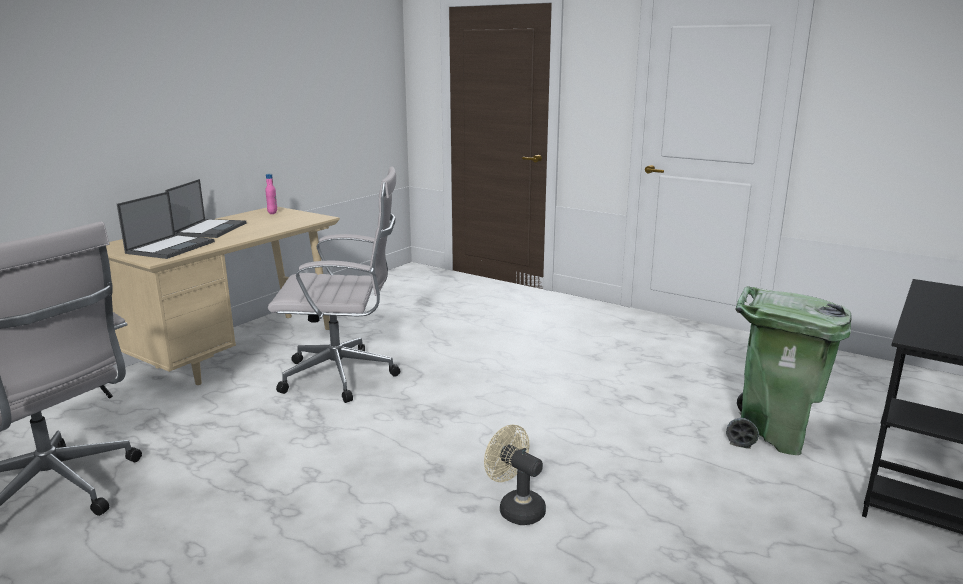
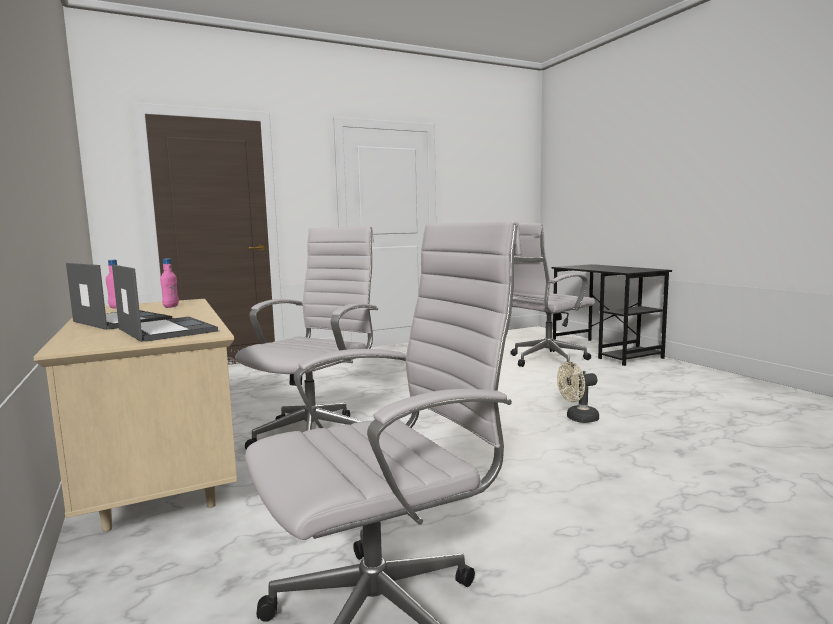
camera: 60 degrees left, 10 degrees down
(284, 221) = (171, 306): none -> pink bottle
(771, 435) = (545, 361): green trash can -> white office chair

